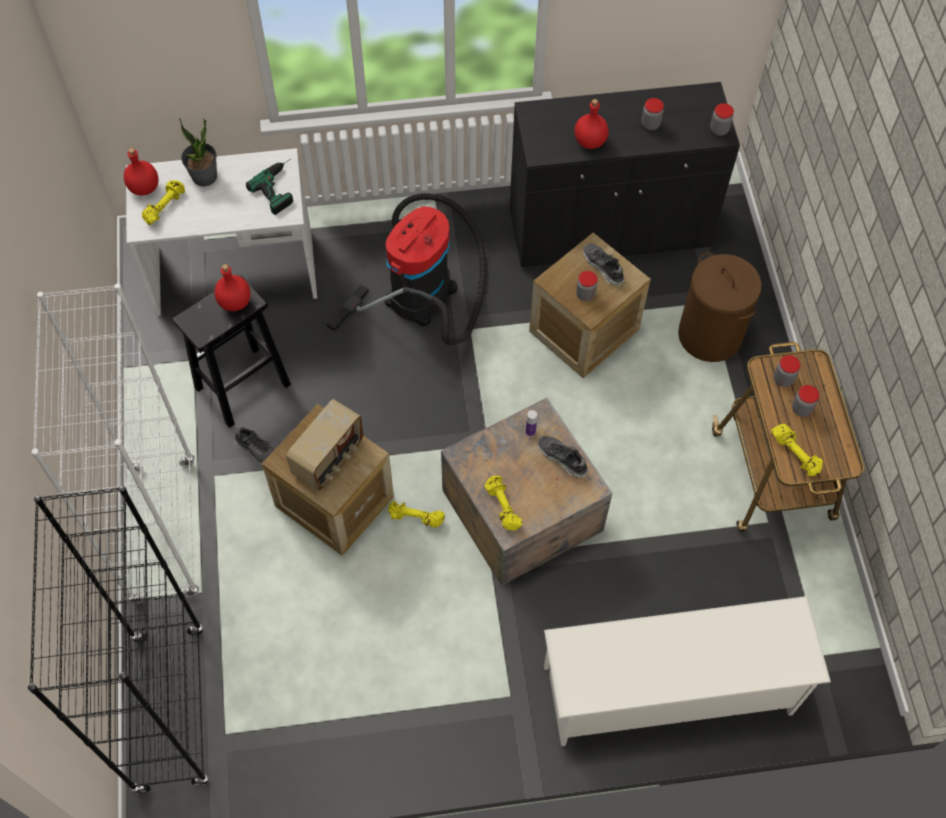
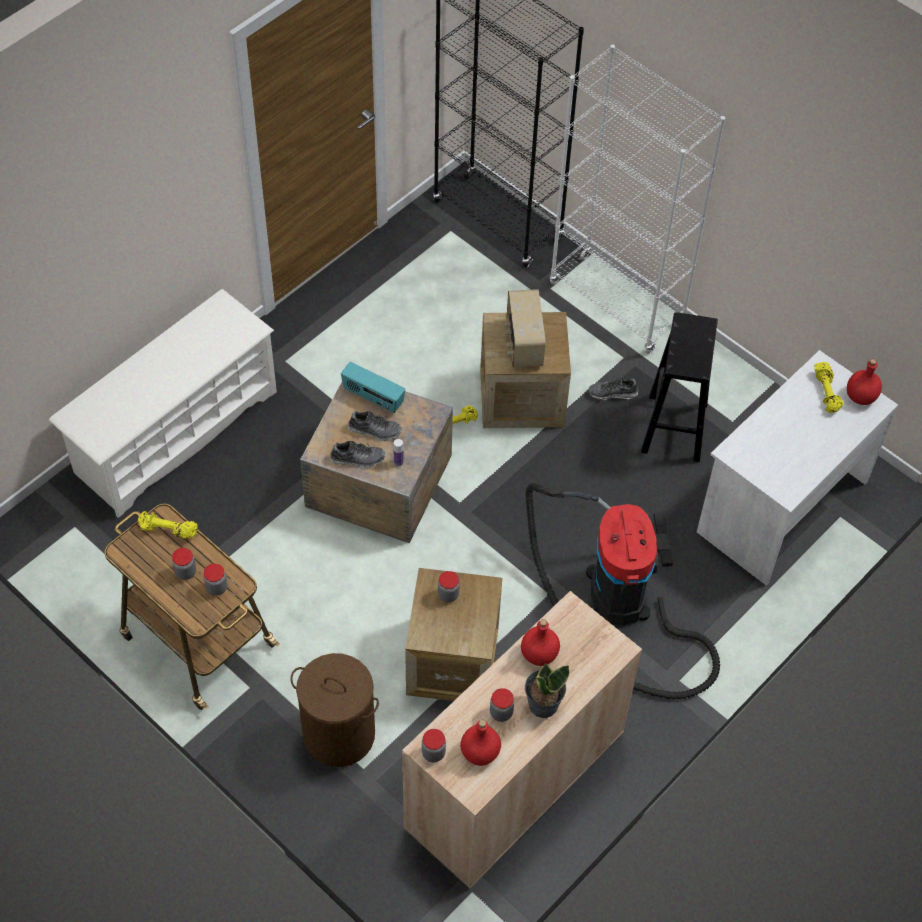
camera: 140 degrees right, 5 degrees down
(204, 177) = (829, 436): potted plant -> potted plant (543, 704)
(235, 301) = (688, 358): red bottle -> red bottle (480, 753)
(281, 187) = (762, 469): power drill -> none
(502, 507) = (373, 398): yellow dumbbell -> radio
(603, 267) = (454, 630): shoe -> shoe (375, 430)
(609, 229) = (514, 780): black cabinet -> beige cabinet

